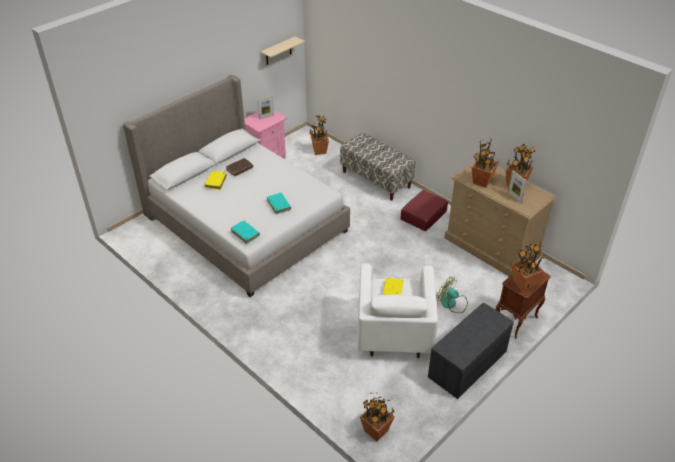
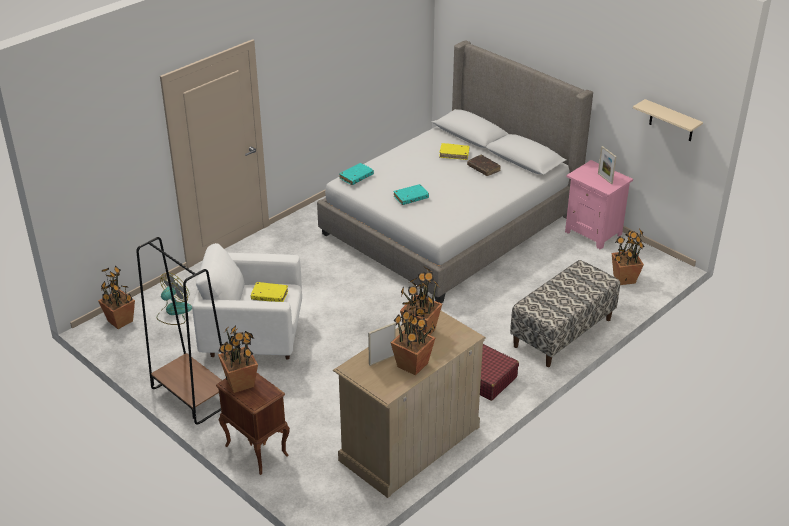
camera: 90 degrees right, 5 degrees down
(452, 303) = (296, 391): fan -> fan (174, 312)
(467, 365) = (191, 396): grey bench -> clothes rack

